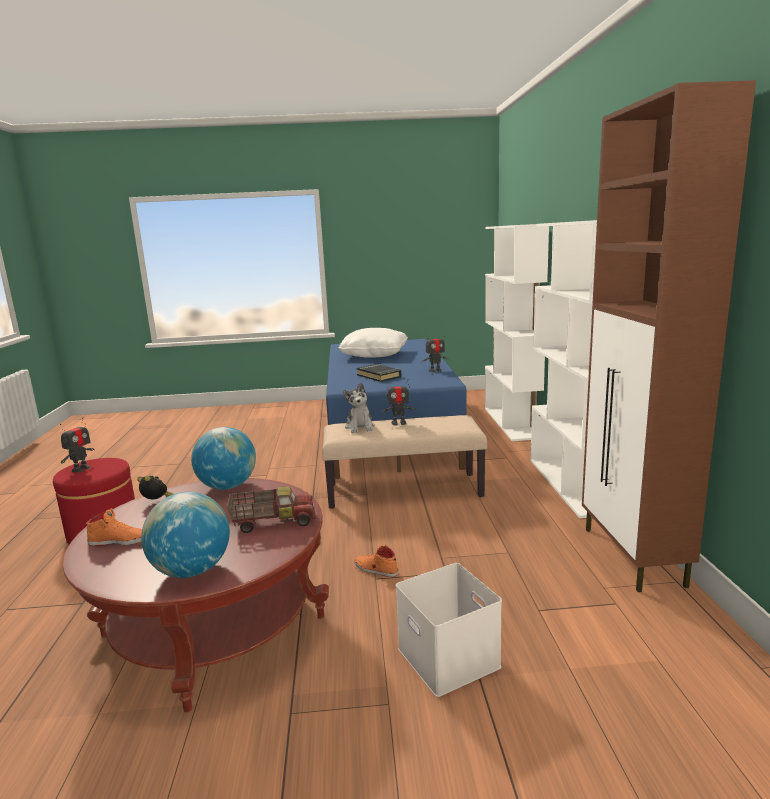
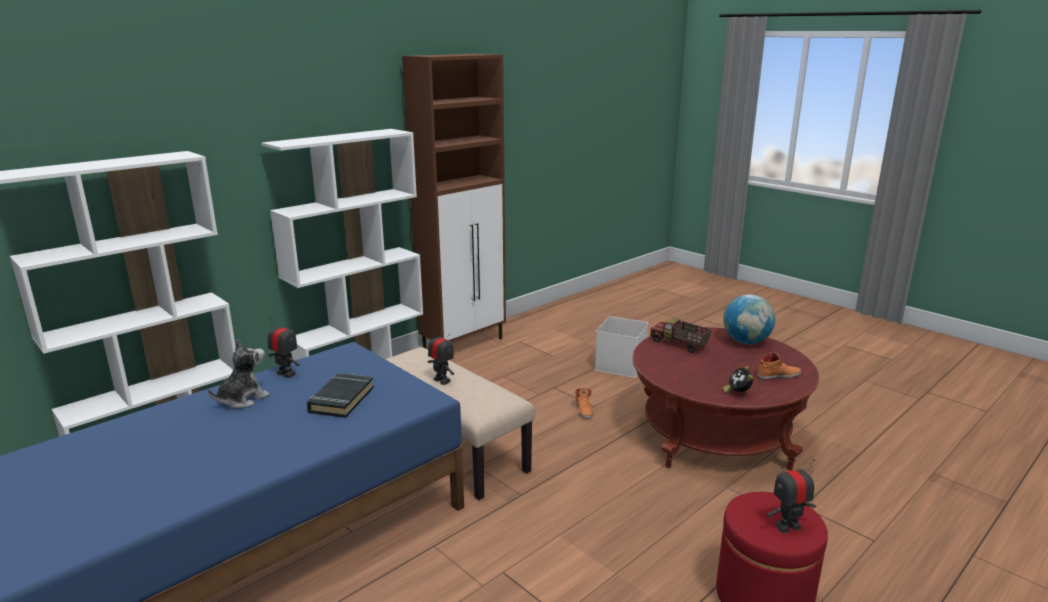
camera: 130 degrees left, 5 degrees up
(120, 540) = (778, 375): orange shoe -> orange shoe turned 120 degrees clockwise
(227, 487) = (676, 381): globe -> none
(360, 427) = (474, 395): plush toy -> plush toy (242, 399)
(374, 355) = (168, 464): white pillow -> none

